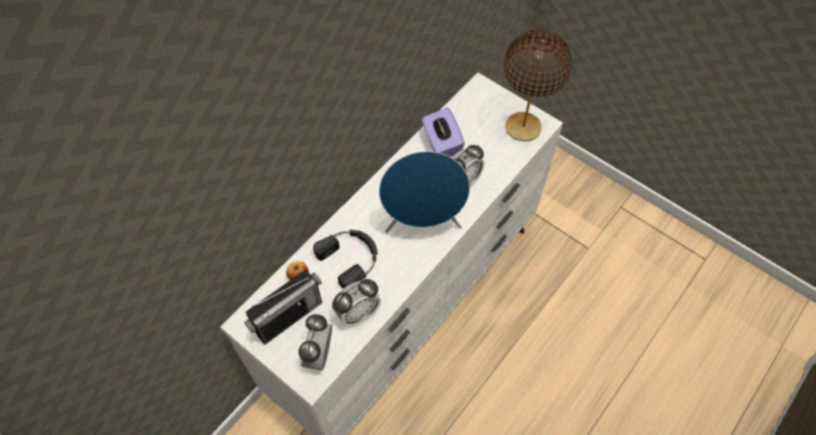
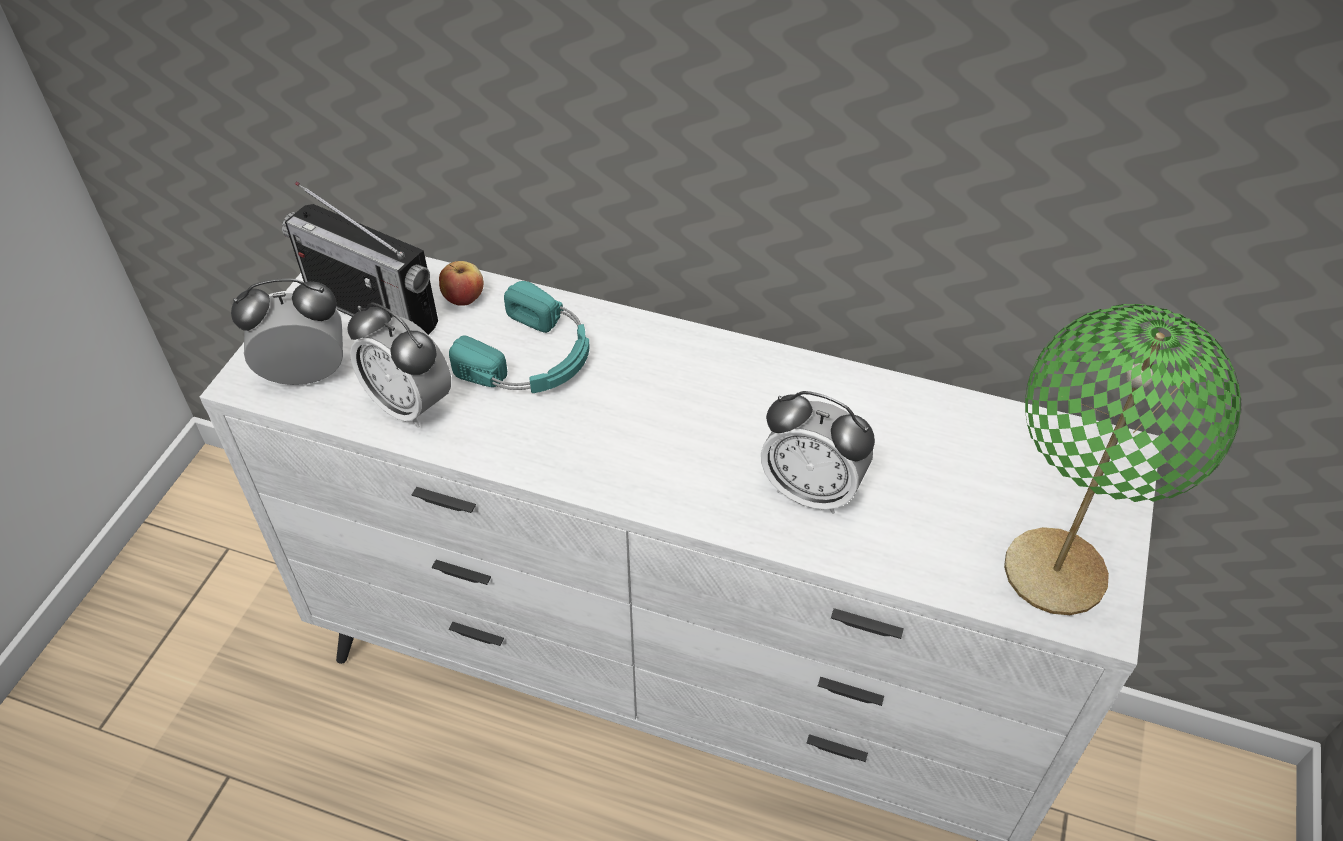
camera: 70 degrees right, 10 degrees down
(350, 258) = (532, 358): black headphones -> turquoise headphones
(423, 223) = (667, 449): blue speaker -> none
(441, 143) = (899, 423): purple tissue box -> none
(523, 128) = (1052, 573): brown table lamp -> green table lamp

